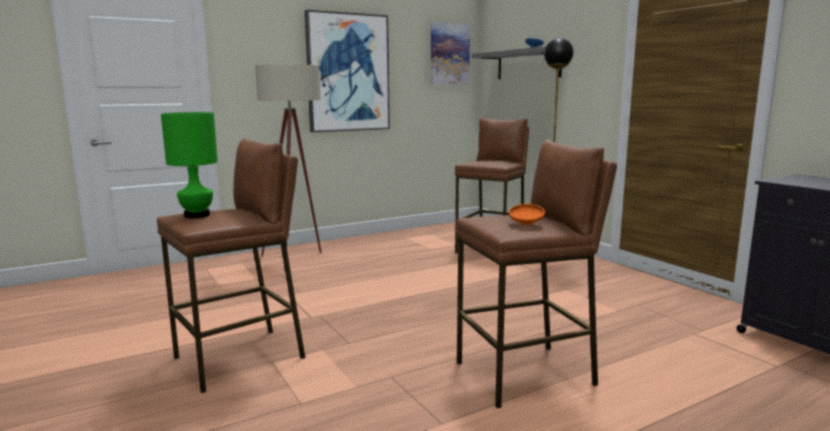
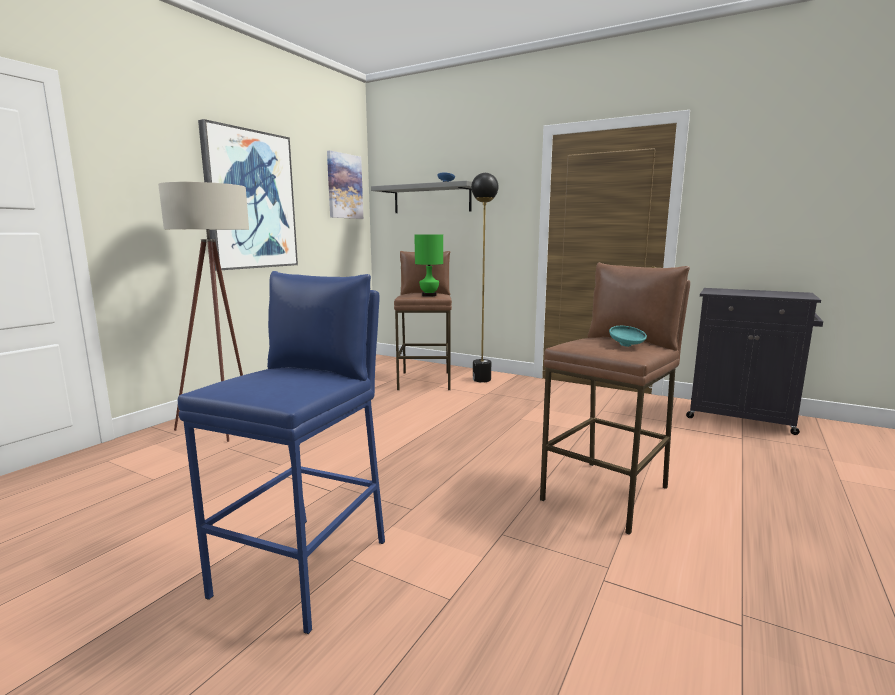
camera: 30 degrees left, 0 degrees up
(196, 215) = (251, 384): green table lamp -> green table lamp (429, 295)
(241, 358) = (305, 567): brown stool -> blue stool
(526, 224) = (626, 346): orange bowl -> turquoise bowl

